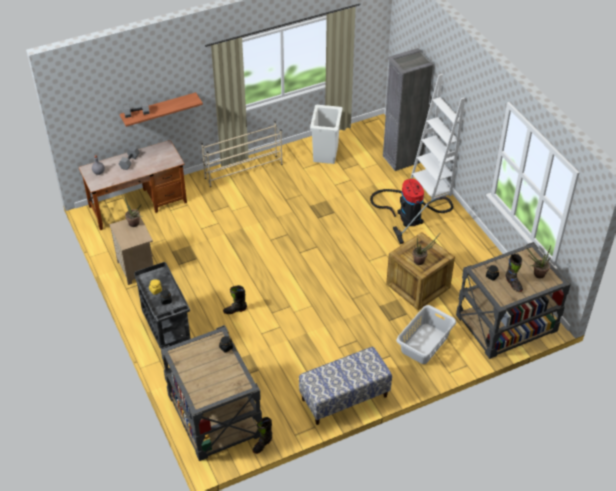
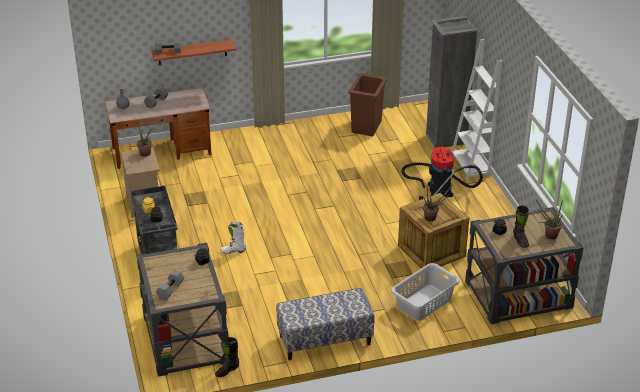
camera: 10 degrees right, 10 degrees down
(204, 385) = (170, 290): none -> grey dumbbell
(235, 310) = (233, 251): black boot -> white boot
(244, 171) = (277, 133): beige shoe rack -> none
(326, 153) = (367, 126): white trash can -> brown trash can

